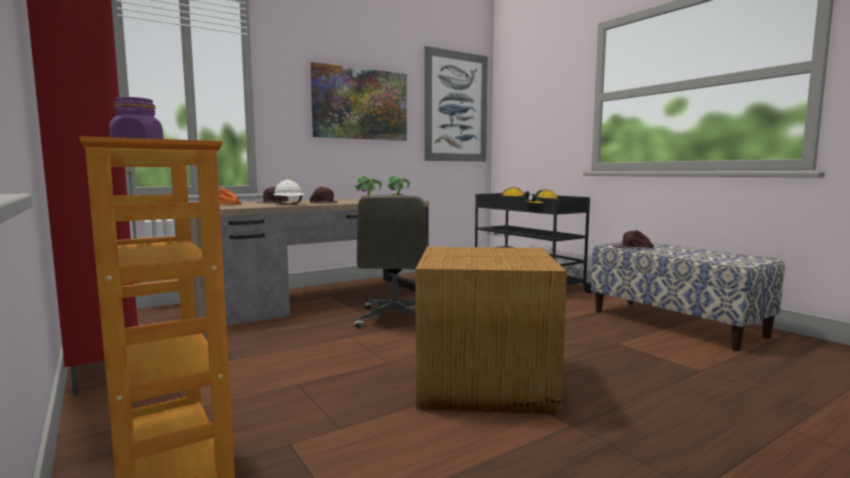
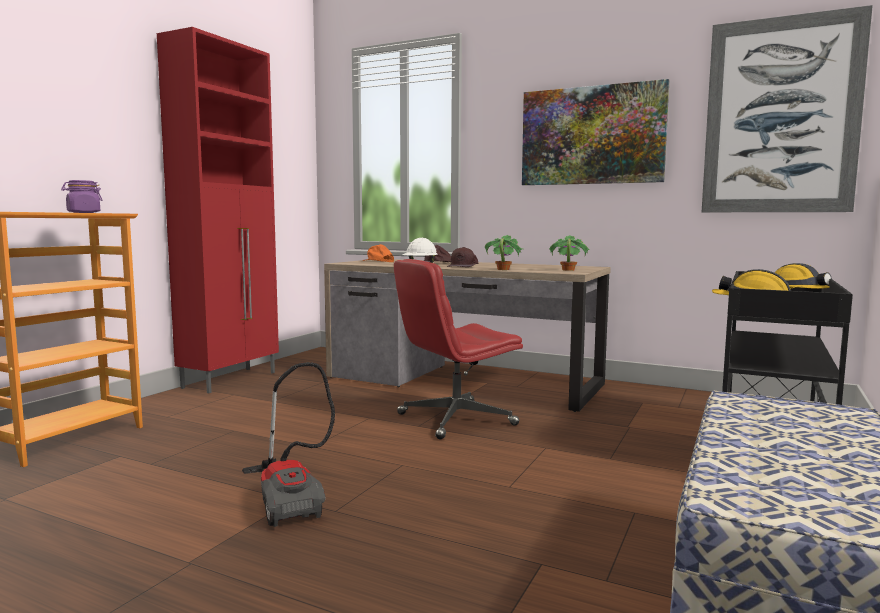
camera: 60 degrees right, 0 degrees up
(395, 318) = (455, 420): grey office chair -> red office chair
(487, 382) = (290, 498): cardboard box -> vacuum cleaner
(632, 247) = (755, 411): brown cap -> none

